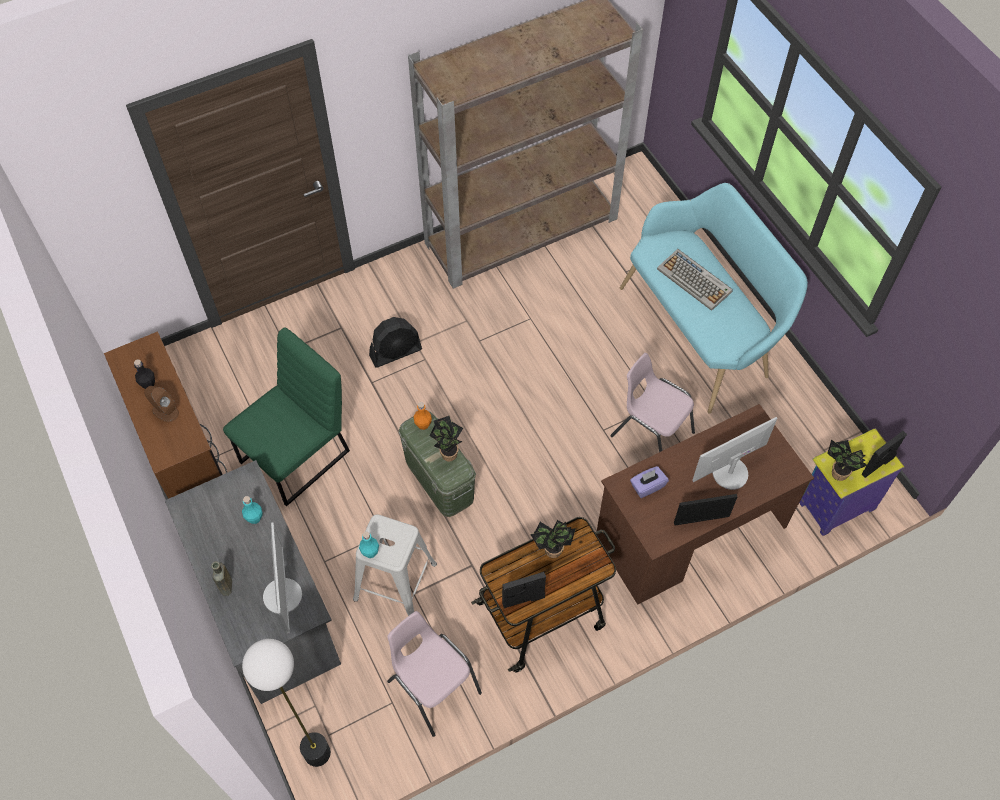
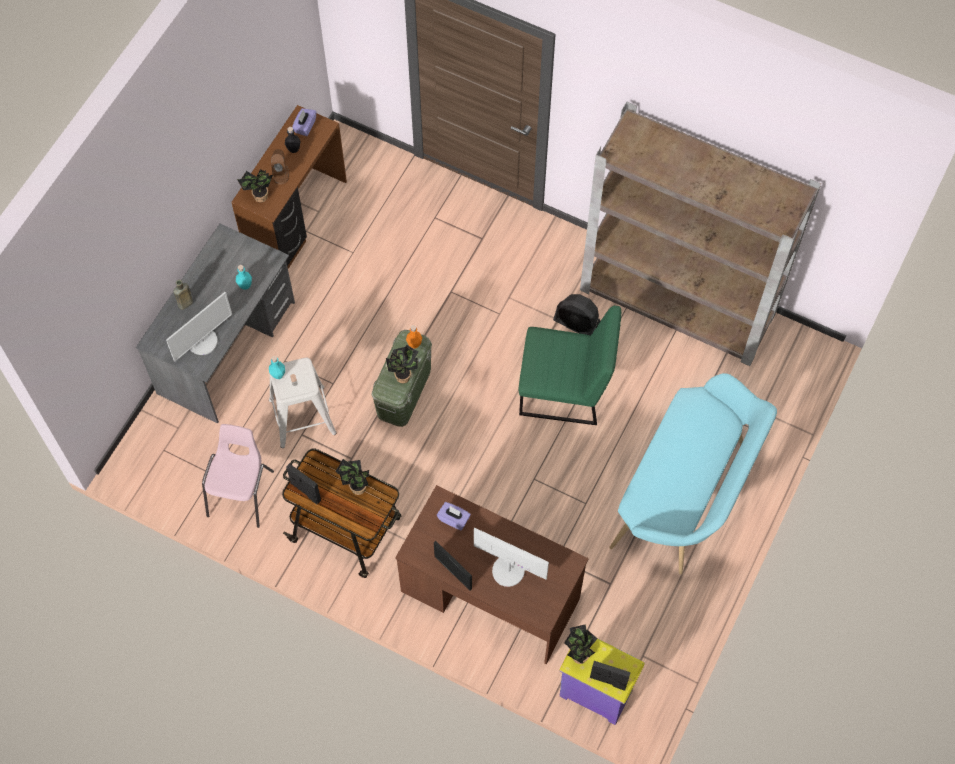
camera: 55 degrees right, 5 degrees up
(134, 360) = (305, 126): none -> purple tissue box
(173, 445) = (259, 198): none -> potted plant
(298, 454) = (354, 285): green chair -> green chair (564, 392)
(317, 752) = (147, 451): floor lamp -> none
(396, 352) = (489, 290): black fan -> black fan (577, 325)
(651, 434) = (557, 516): pink chair -> none
(695, 280) = (688, 450): keyboard -> none

